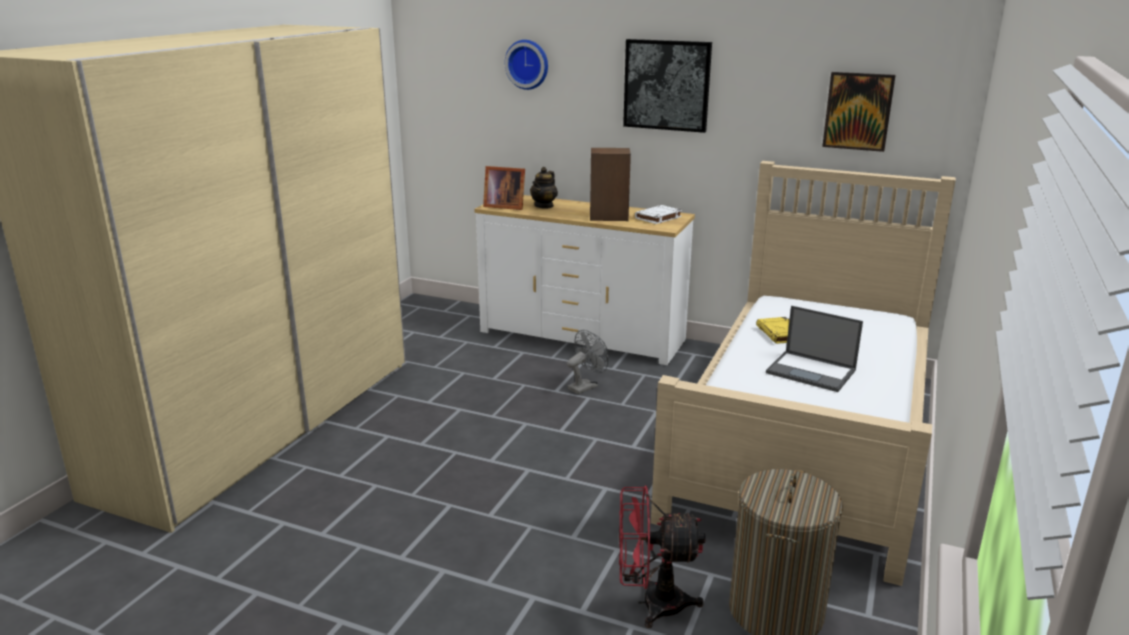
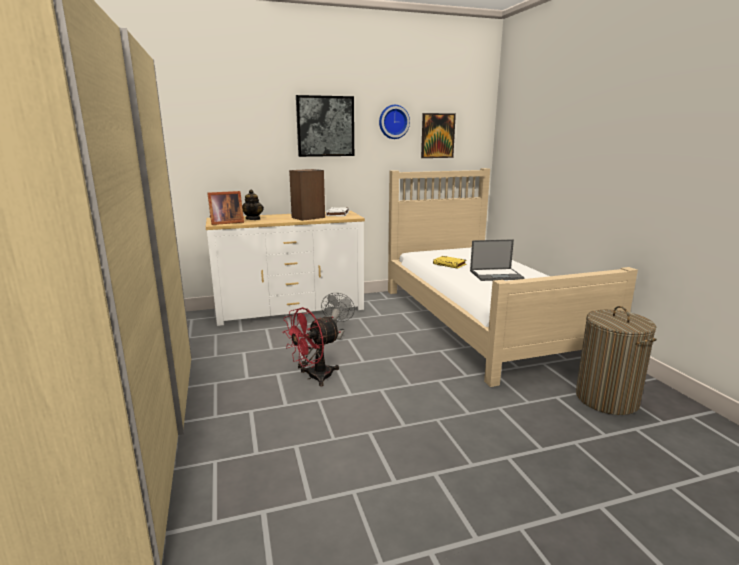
camera: 40 degrees left, 5 degrees down
(528, 64) = (217, 116): wall clock -> wall clock (393, 122)
(651, 603) = (561, 425): red fan -> red fan (314, 377)

